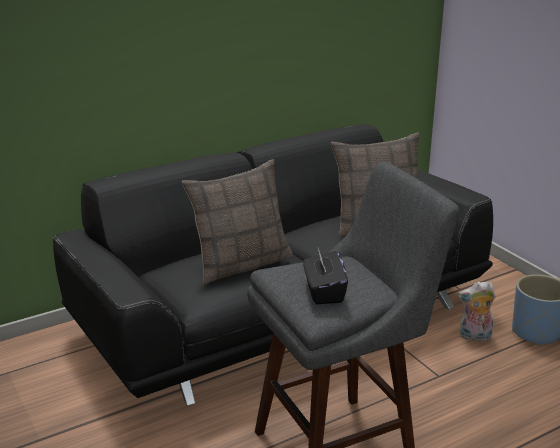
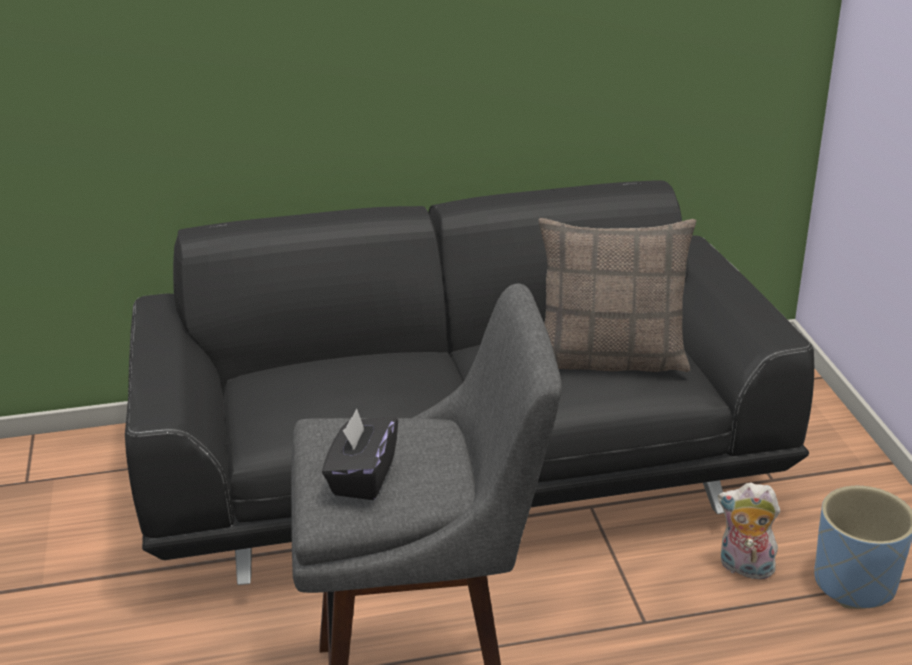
camera: 20 degrees right, 5 degrees up
(241, 264) = (361, 389): pillow -> none

